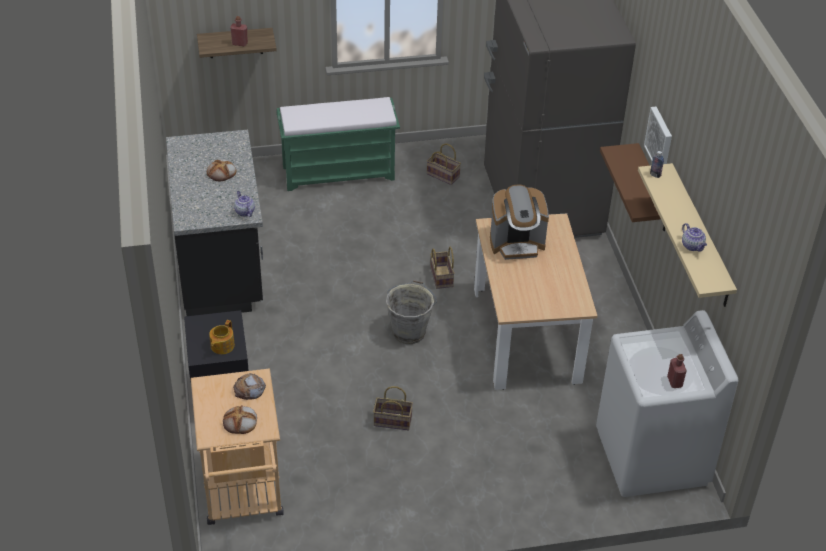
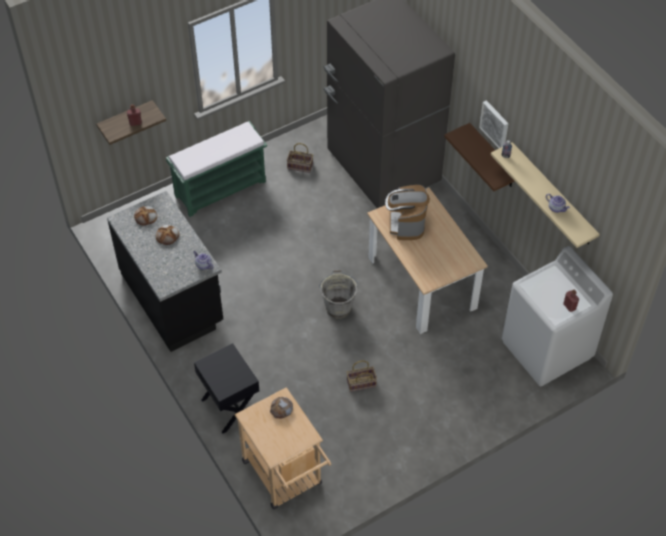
camera: 20 degrees left, 10 degrees up
(222, 346) = (234, 377): teapot -> none
(240, 422) = (289, 437): bread -> bread (146, 217)
(440, 276) = (339, 254): basket -> none
(517, 244) = (406, 224): coffee machine -> coffee machine turned 120 degrees clockwise

